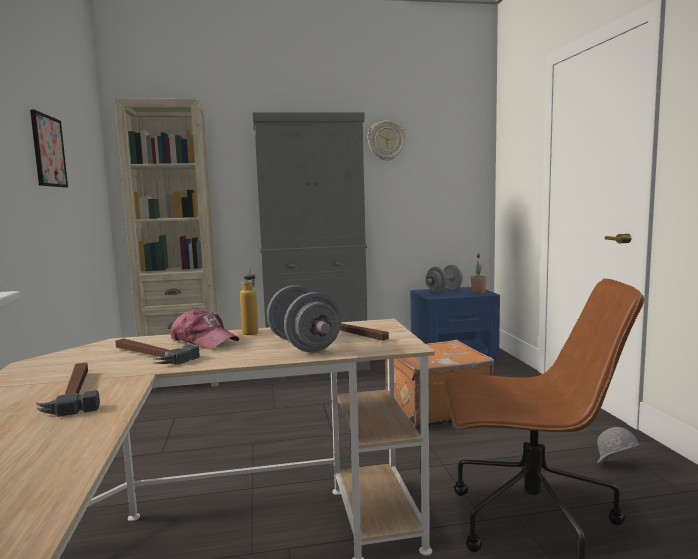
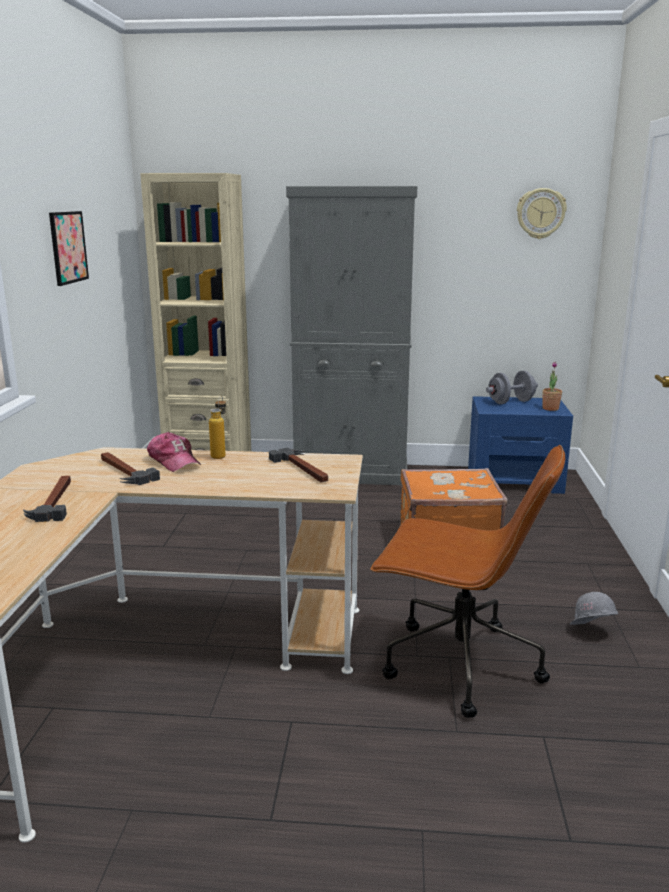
camera: 15 degrees right, 10 degrees up
(304, 345) = (252, 478): grey dumbbell -> none
(386, 141) = (455, 212): wall clock -> wall clock (540, 213)

